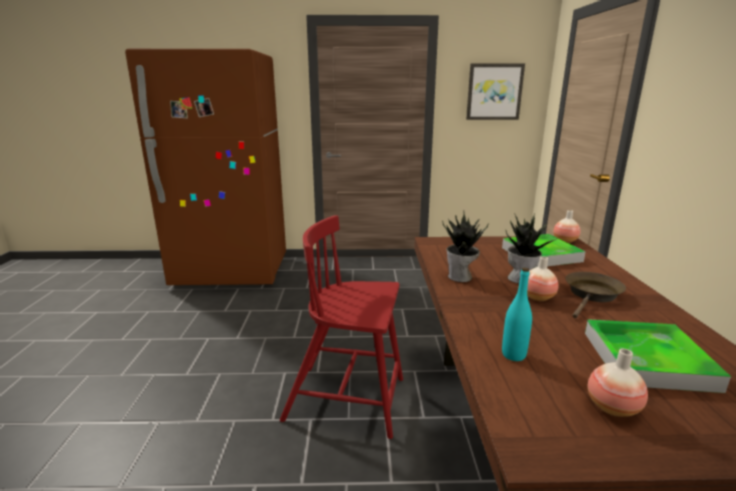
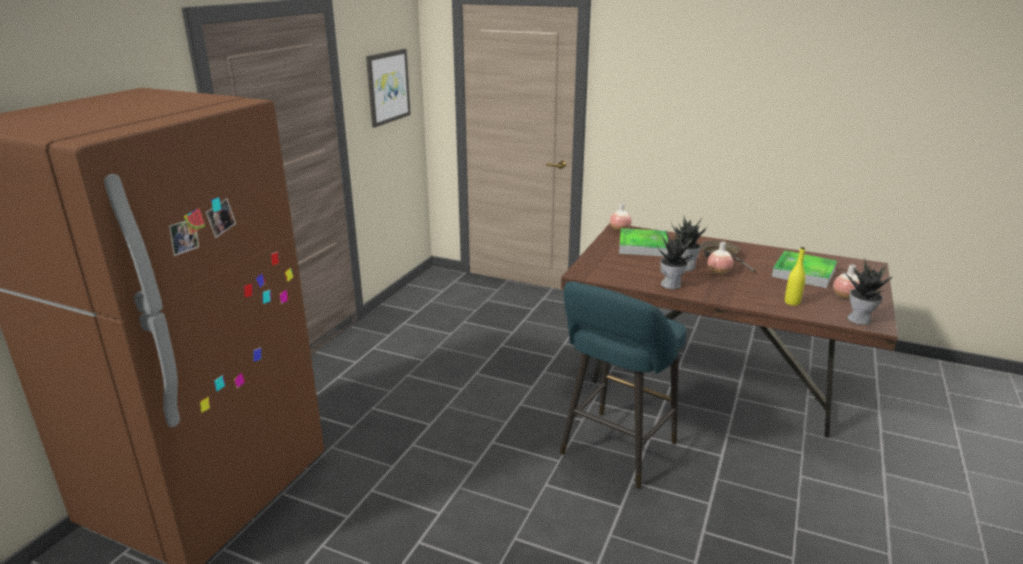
camera: 65 degrees left, 5 degrees up
(348, 399) = (615, 451): red chair -> turquoise stool
(513, 355) = (792, 302): turquoise bottle -> yellow bottle
(531, 427) = (860, 320): none -> potted plant

